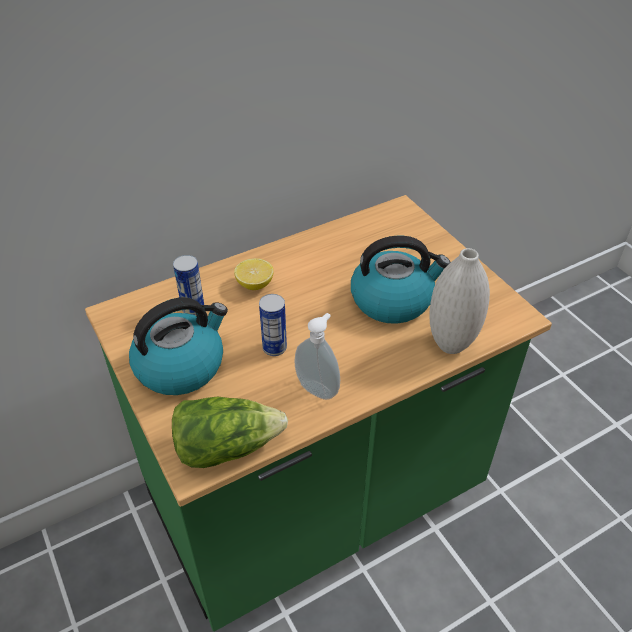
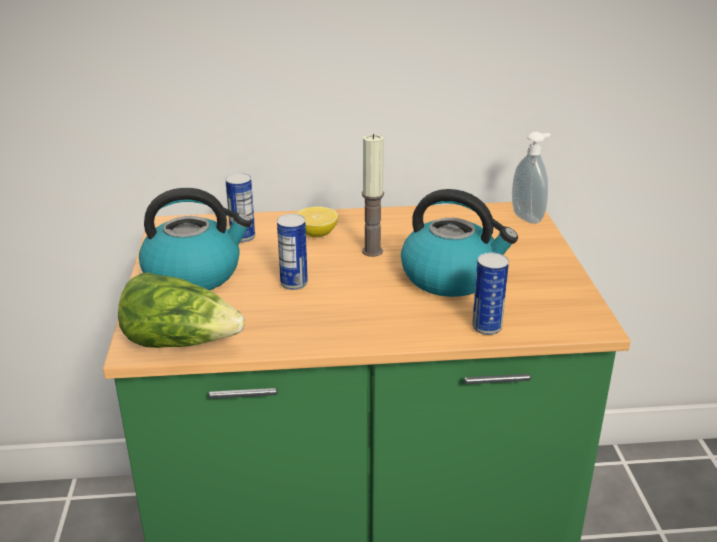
camera: 25 degrees right, 15 degrees down
(314, 291) = (372, 251): none -> candle
(318, 388) = (310, 324): soap dispenser -> soap dispenser (528, 217)
(451, 344) = (487, 327): white vase -> can

